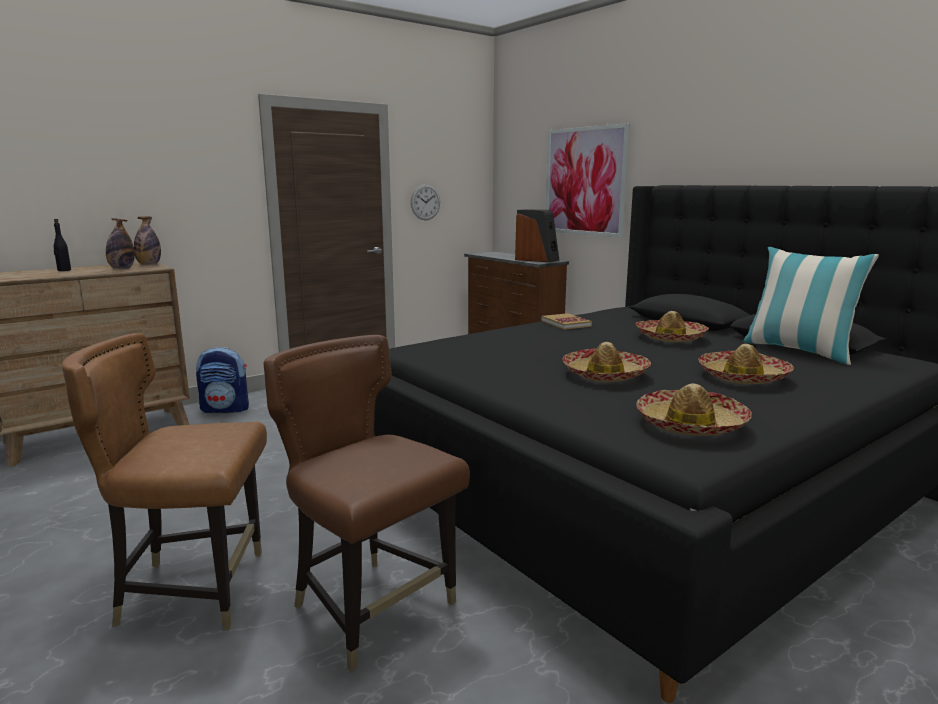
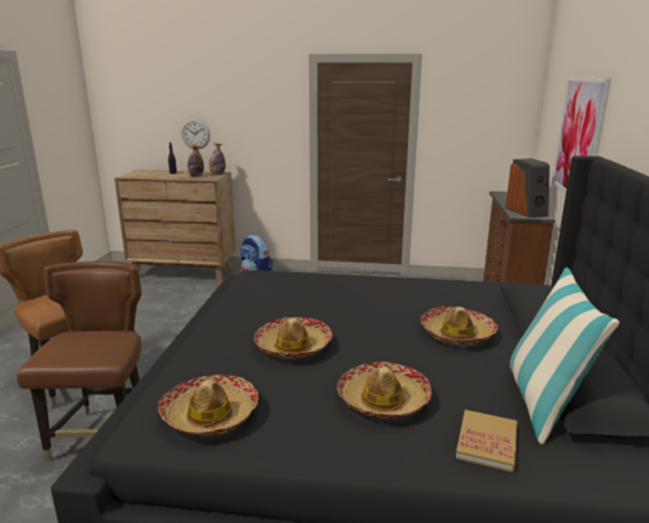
camera: 45 degrees right, 5 degrees up
(425, 202) = (454, 140): wall clock -> wall clock (195, 134)
(566, 323) = (415, 287): book -> book (487, 442)

